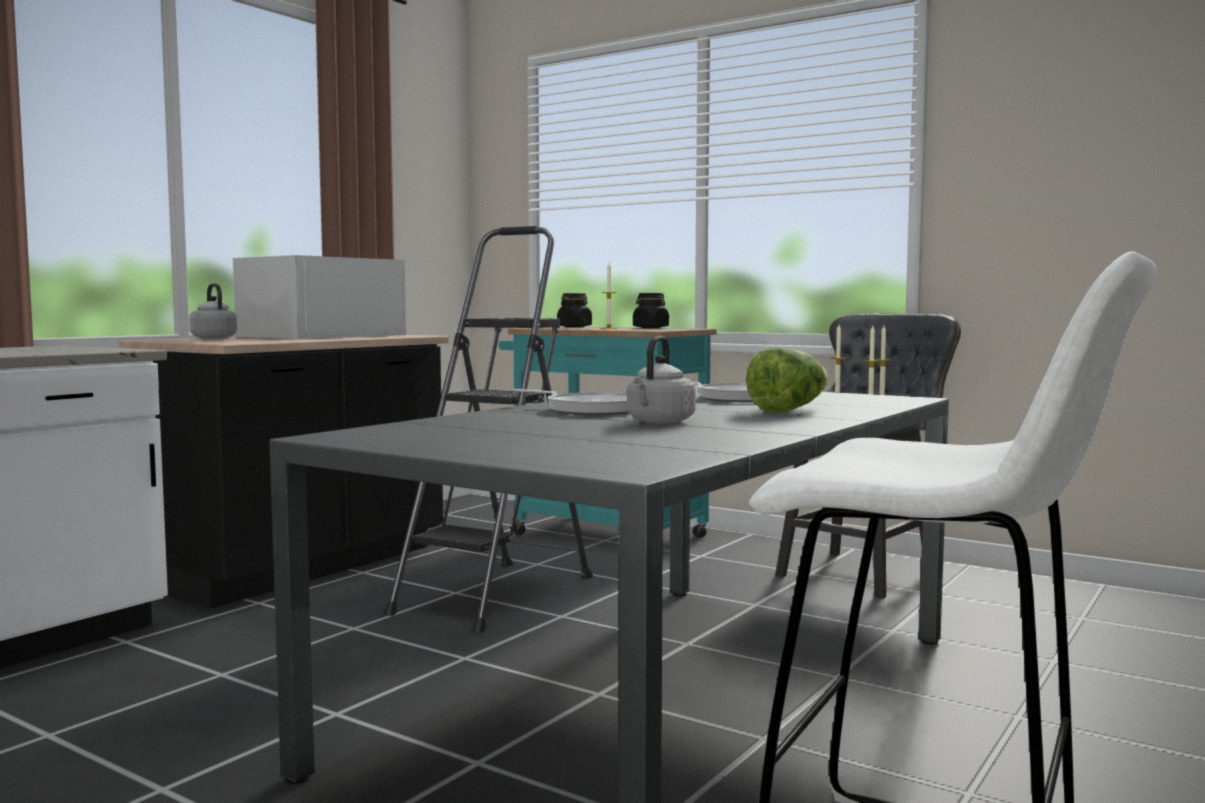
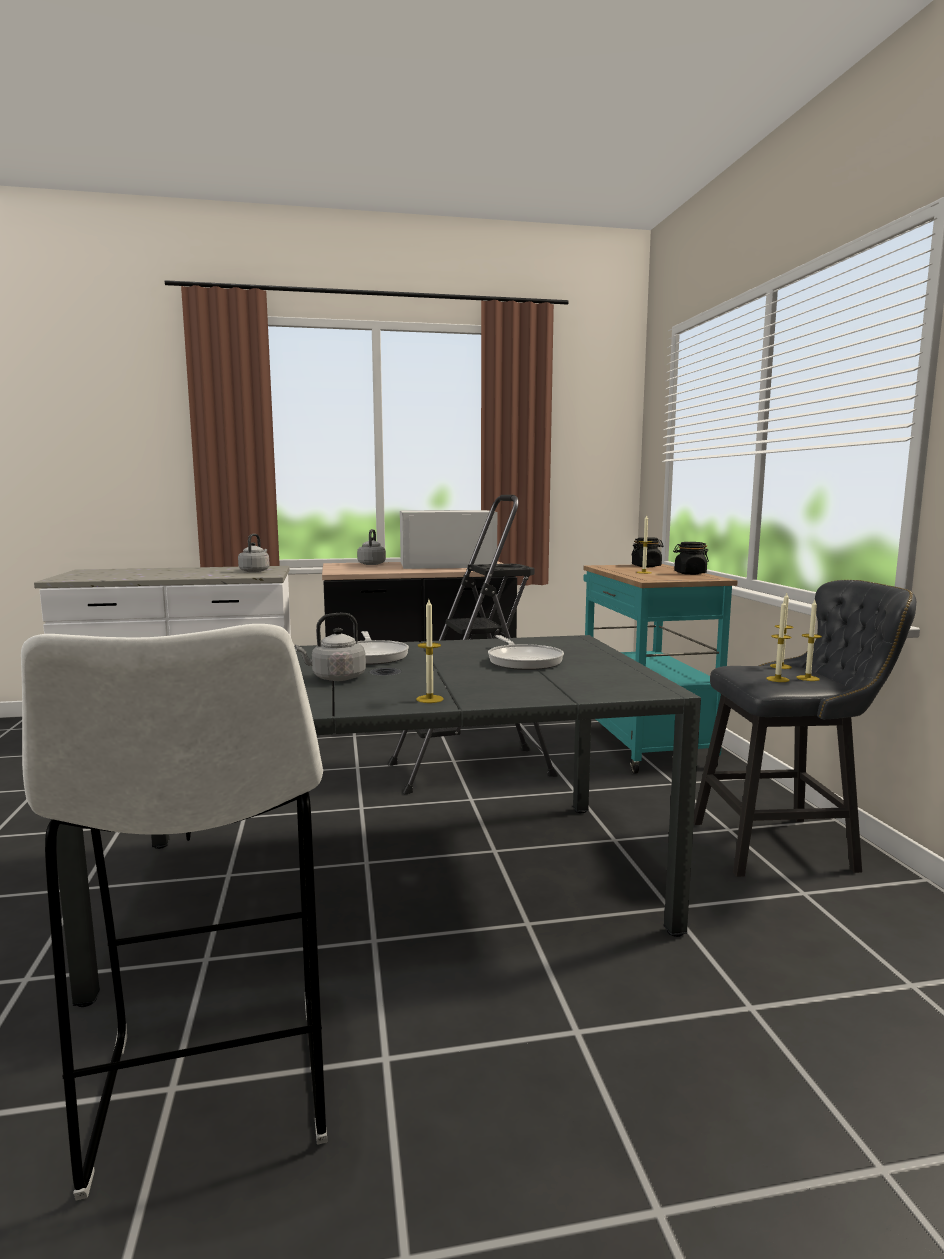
camera: 45 degrees right, 5 degrees up
(63, 349) = (255, 571): none -> grey kettle
(788, 410) = (476, 684): lettuce -> none
(814, 419) = (429, 699): none -> candle

